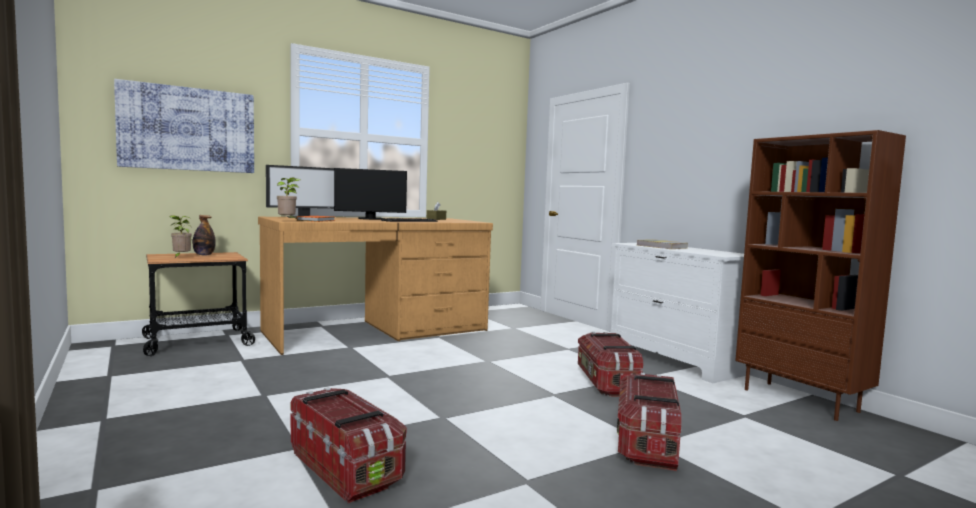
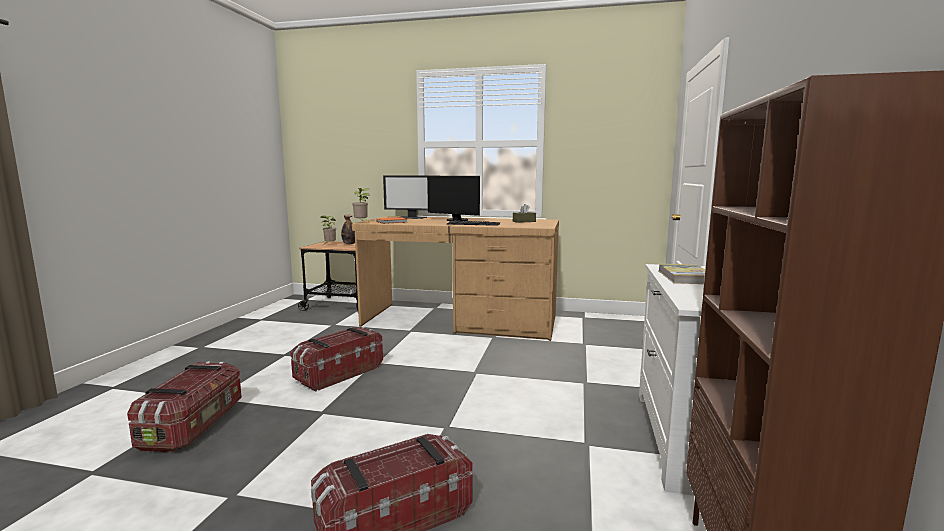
camera: 45 degrees right, 5 degrees up
(188, 129) = (349, 151): picture -> none
(606, 382) = (528, 435): storage box -> storage box (338, 373)

